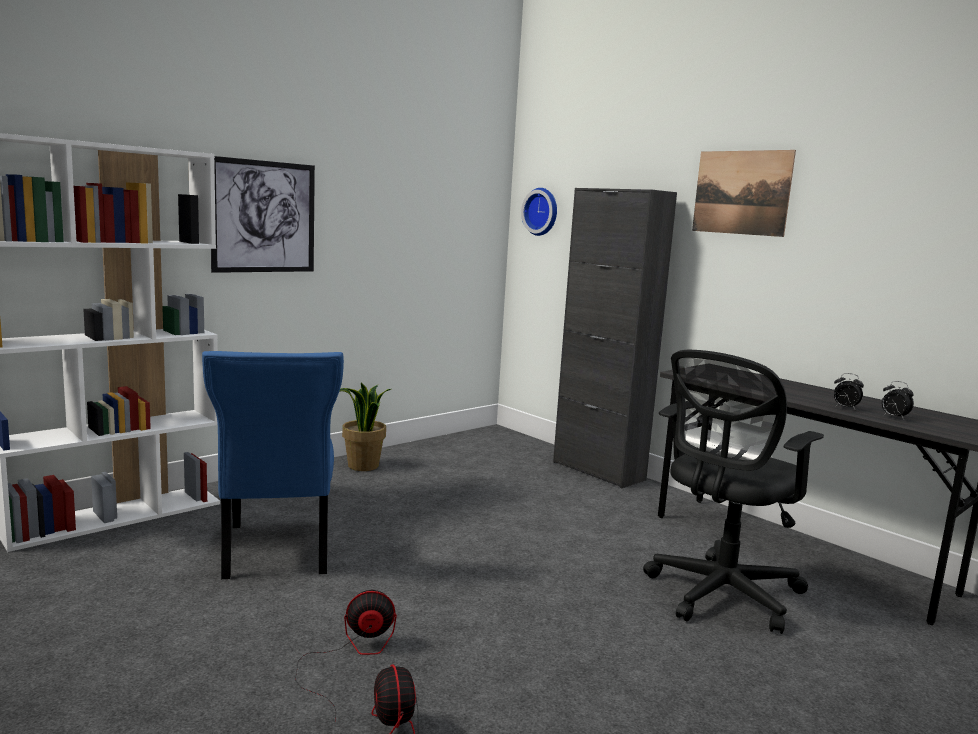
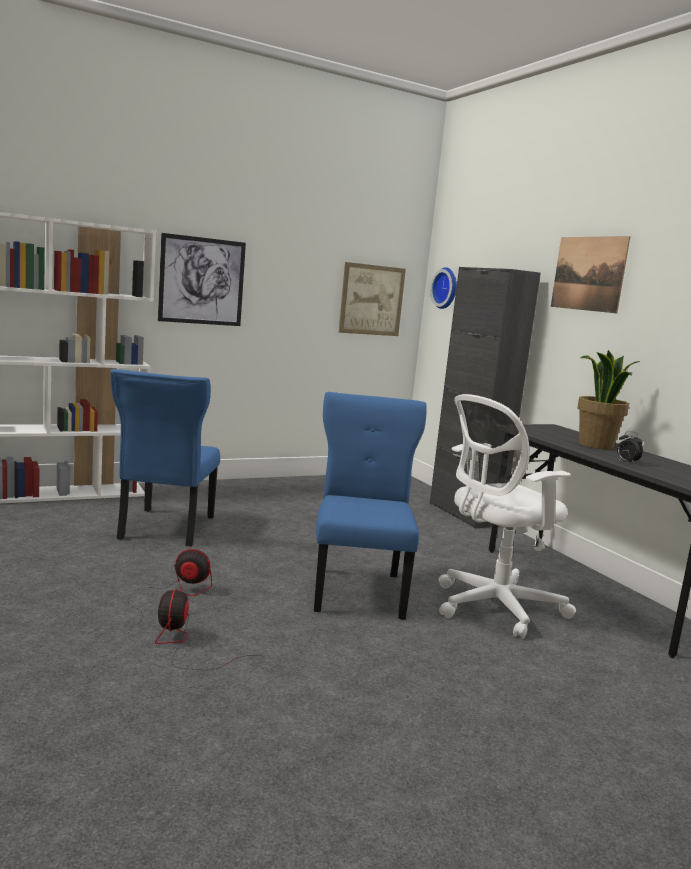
camera: 15 degrees right, 0 degrees up
(363, 466) = (268, 486): potted plant -> potted plant (596, 445)
(457, 229) = (371, 300): none -> picture
(566, 600) = (359, 590): none -> blue chair
(719, 595) = (492, 608): black office chair -> white office chair
(893, 417) = (663, 472): alarm clock -> none

